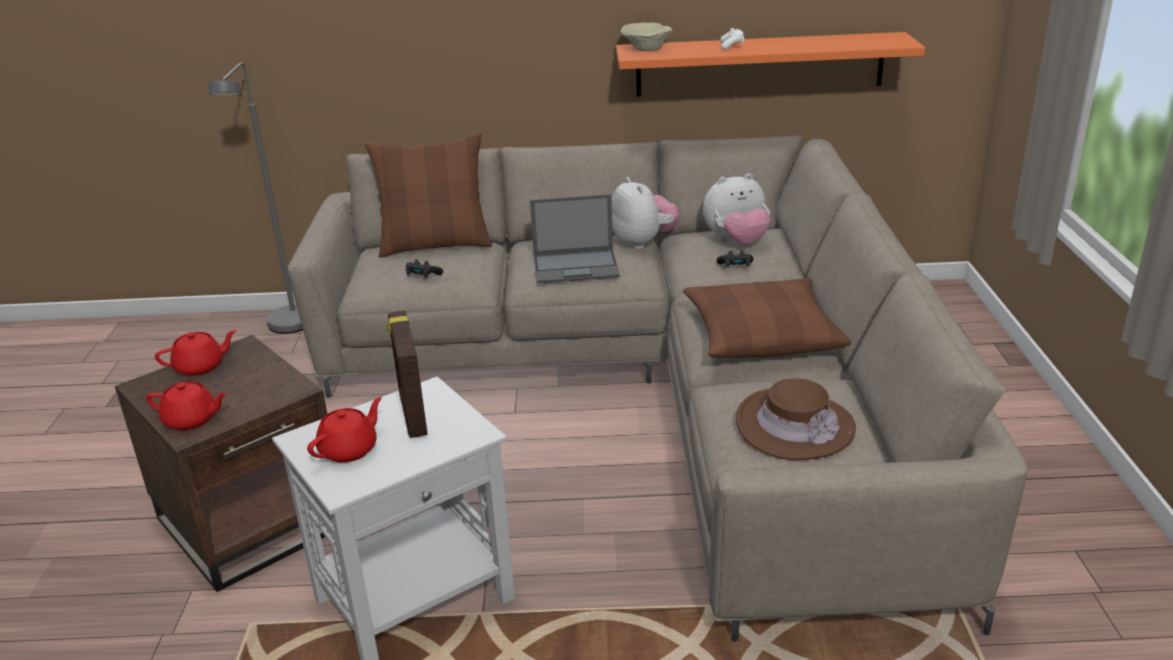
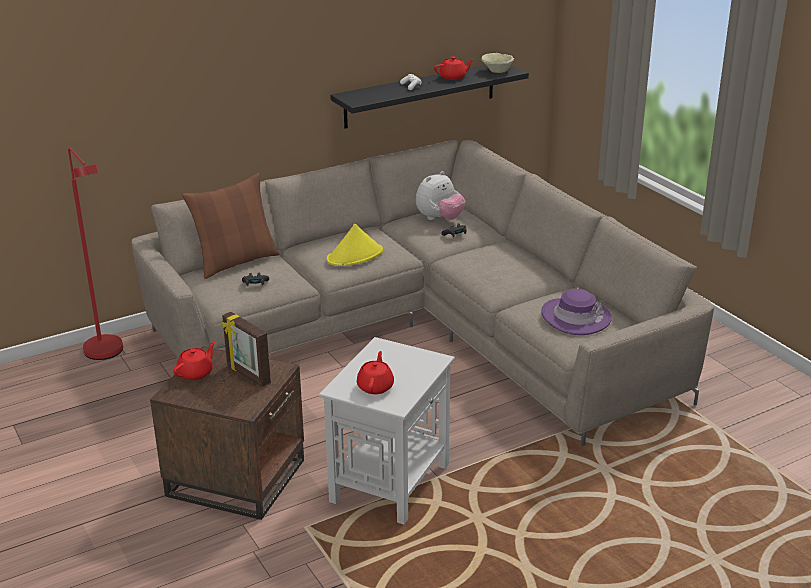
camera: 30 degrees left, 0 degrees up
(191, 420) = (237, 402): red teapot -> red teapot (453, 77)
(288, 329) = (107, 355): grey floor lamp -> red floor lamp
(411, 413) = (386, 359): picture frame -> picture frame (247, 375)
(577, 266) = (355, 256): laptop -> yellow hat
(643, 242) = (379, 231): plush toy -> none
(647, 49) = (358, 95): beige bowl -> beige bowl (497, 71)
(759, 64) = (420, 95): orange shelf -> black shelf
(761, 334) = (510, 272): brown pillow -> none
(794, 426) = (575, 317): brown hat -> purple hat

